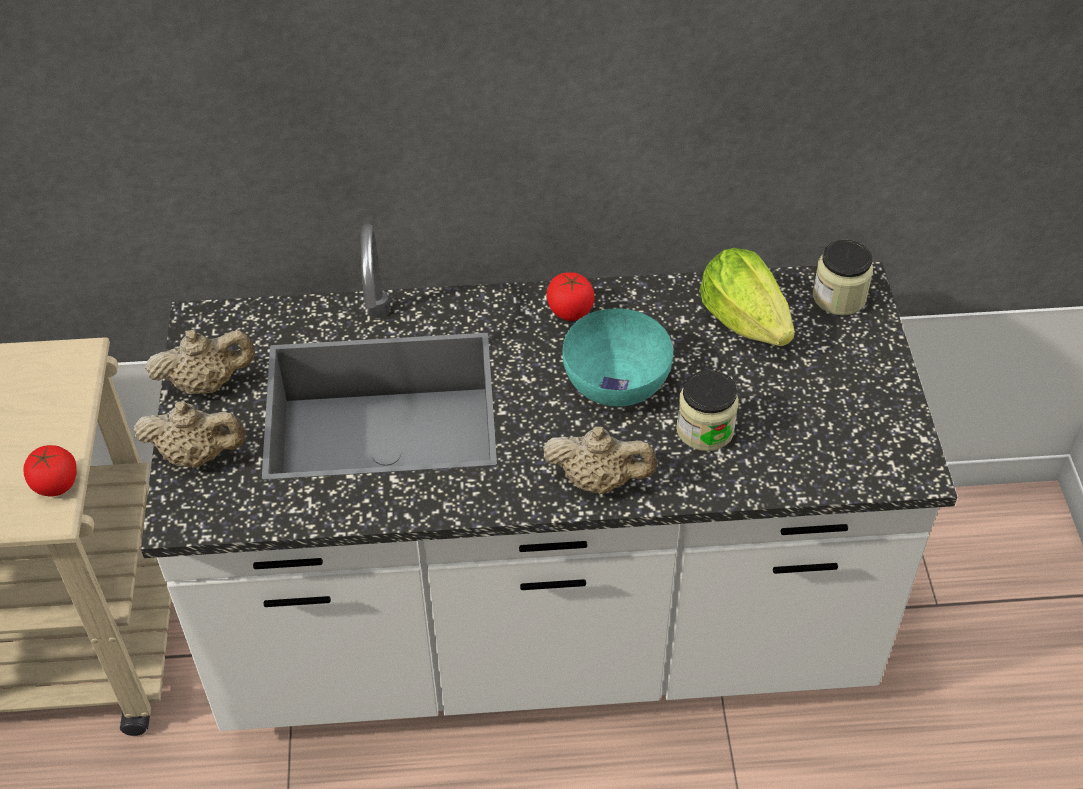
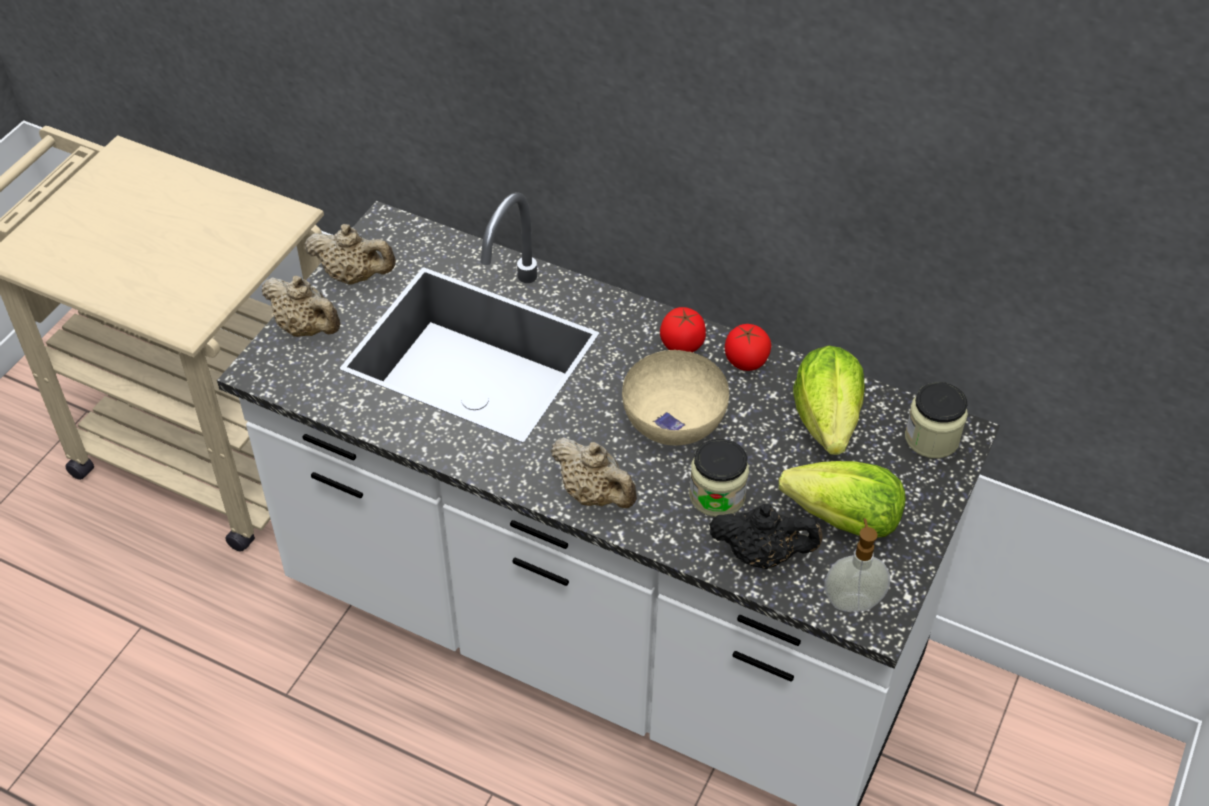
camera: 30 degrees right, 0 degrees up
(55, 484) = (206, 306): tomato -> tomato (746, 360)
(617, 381) = (675, 421): turquoise bowl -> beige bowl
(782, 462) = (762, 554): none -> black teapot
(825, 400) = (844, 520): none -> lettuce
(885, 464) = (852, 601): none -> soap dispenser

